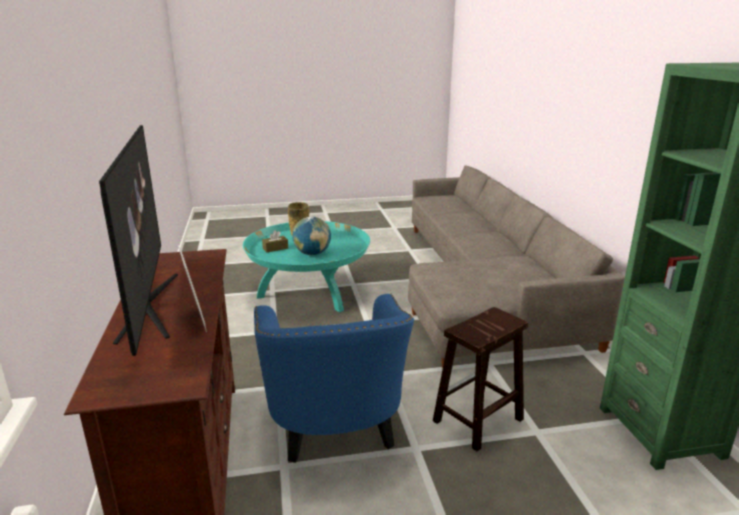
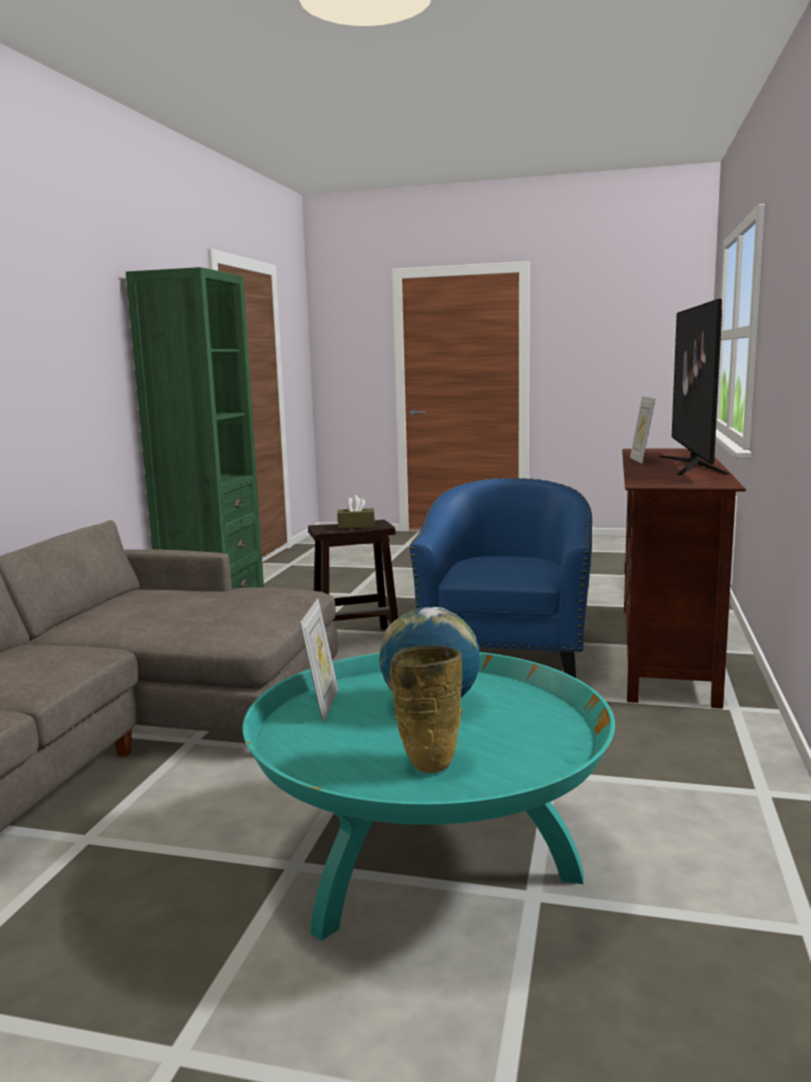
camera: 155 degrees left, 10 degrees down
(275, 248) = (518, 738): brown tissue box -> brown tissue box (356, 526)
(351, 248) = (322, 705): none -> picture frame

